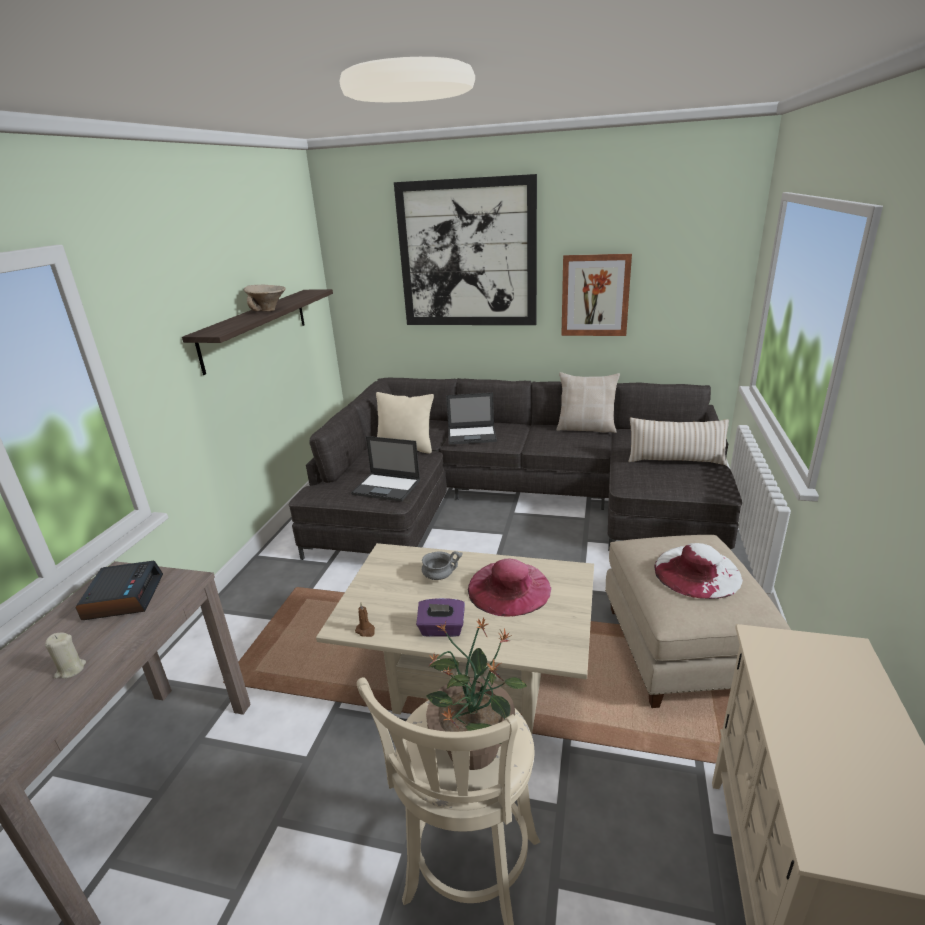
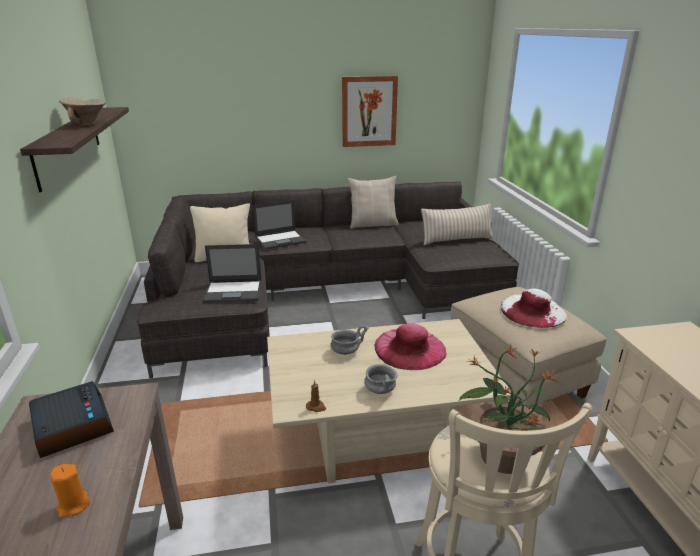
camera: 25 degrees left, 0 degrees up
(70, 669) = (73, 505): beige candle -> orange candle
(442, 629) = (381, 390): purple tissue box -> grey bowl
(467, 254) = (255, 75): picture -> none

